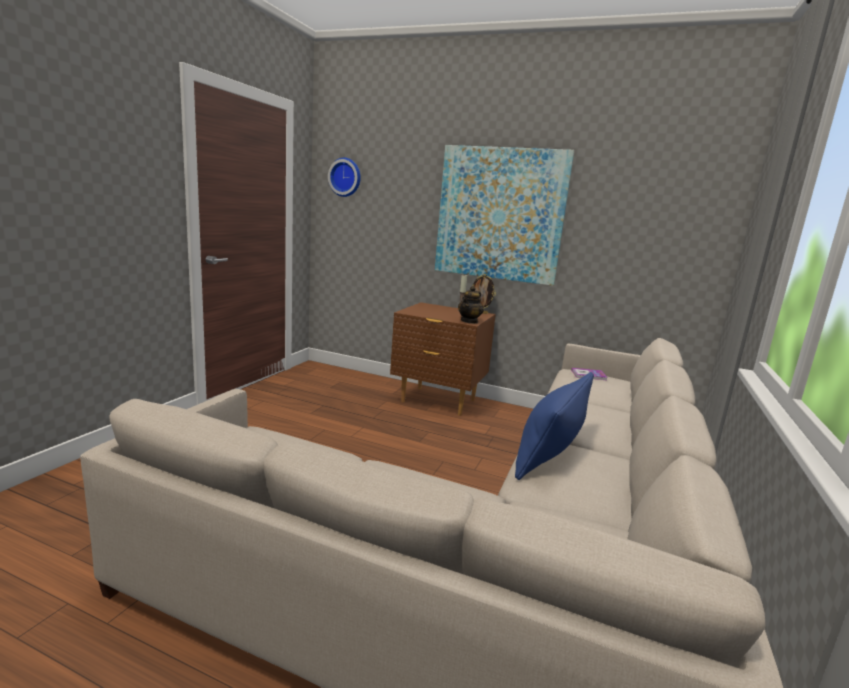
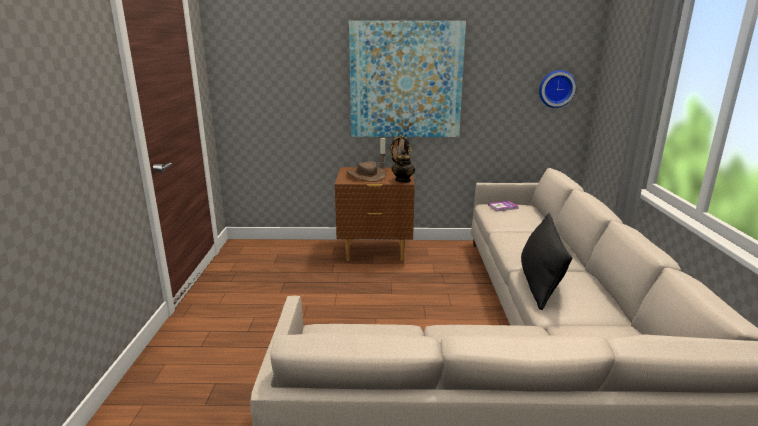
camera: 20 degrees left, 5 degrees up
(345, 177) = (246, 56): wall clock -> wall clock (556, 88)
(436, 312) = (366, 175): none -> brown hat
(550, 453) = (540, 282): blue pillow -> black pillow

